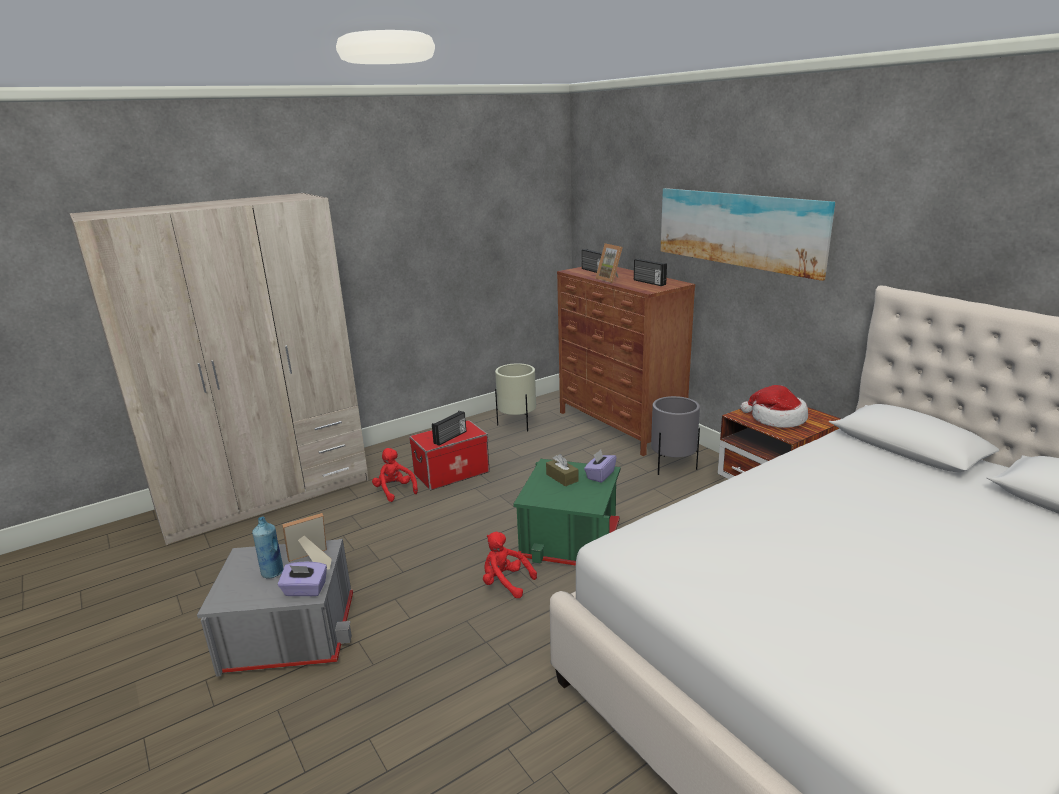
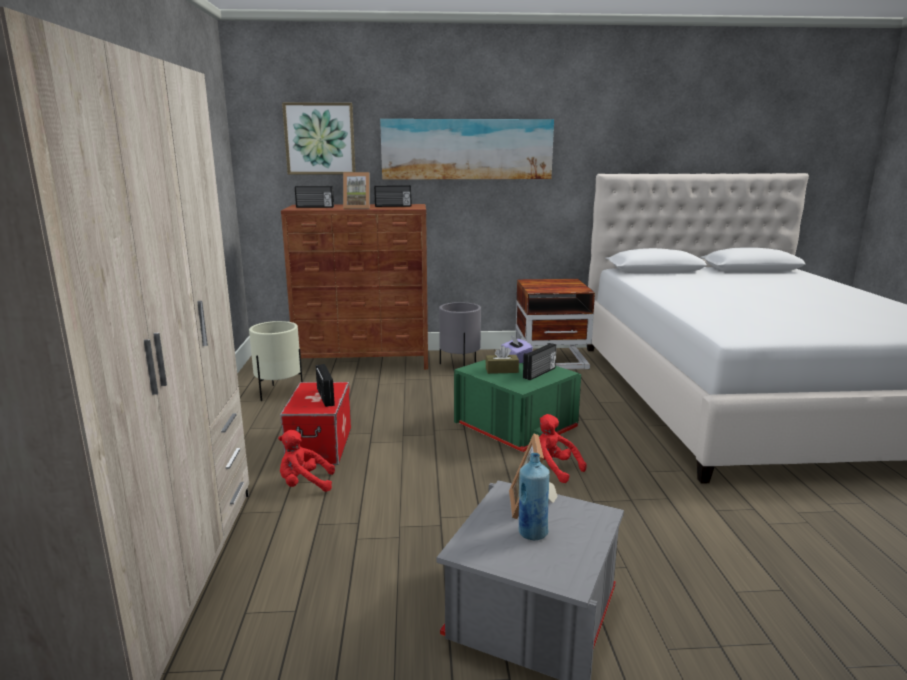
camera: 60 degrees left, 5 degrees down
(305, 590) = (590, 516): purple tissue box -> none
(505, 583) = (552, 469): red plush toy -> red plush toy turned 75 degrees clockwise
(576, 496) = (540, 373): none -> radio
(623, 204) = (320, 139): none -> picture
(776, 419) = (554, 286): hat -> none

